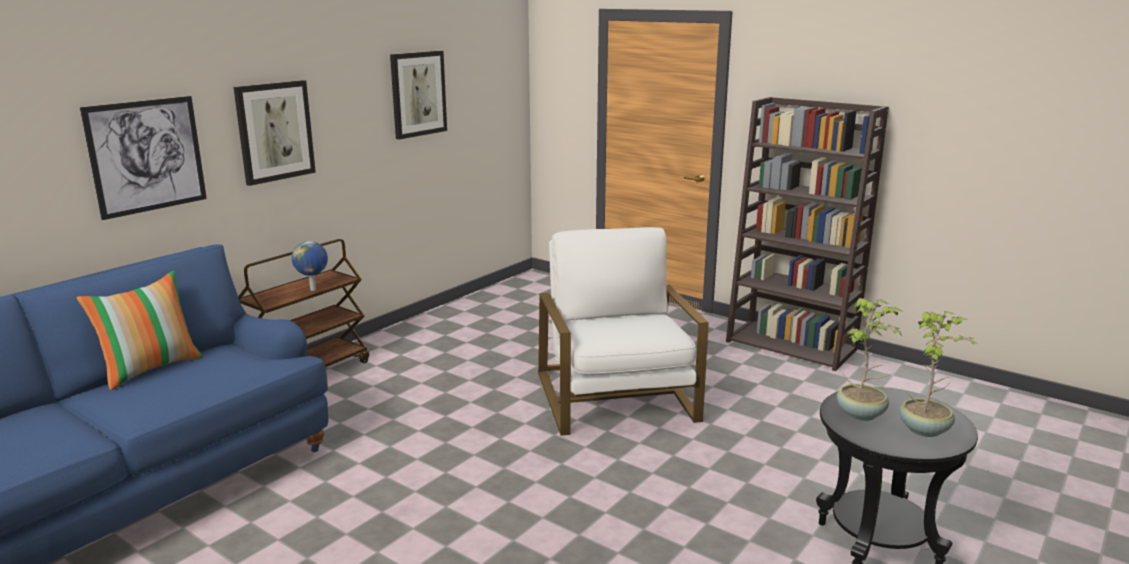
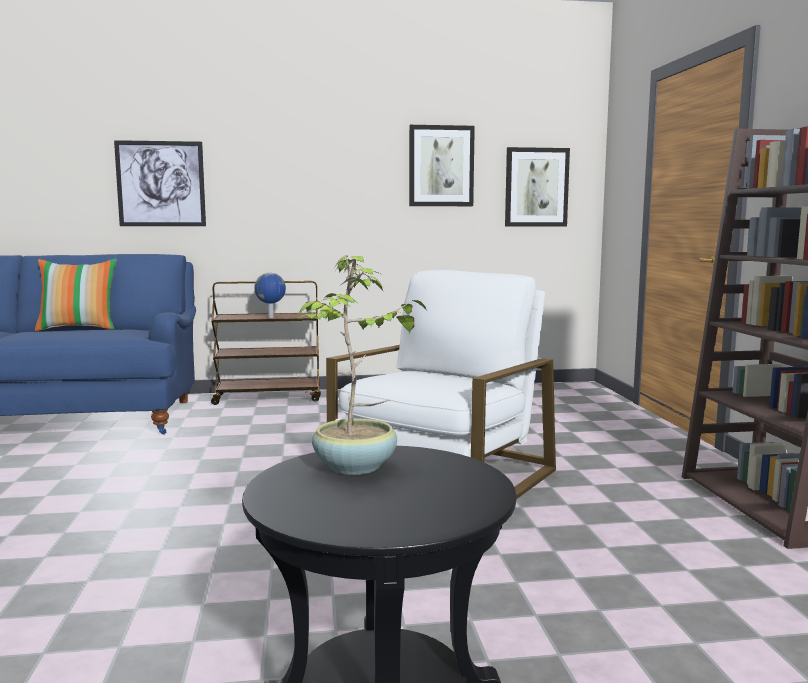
camera: 45 degrees right, 10 degrees down
(274, 131) = (276, 180): picture -> picture (536, 187)
(925, 429) = (377, 507): potted plant -> none

